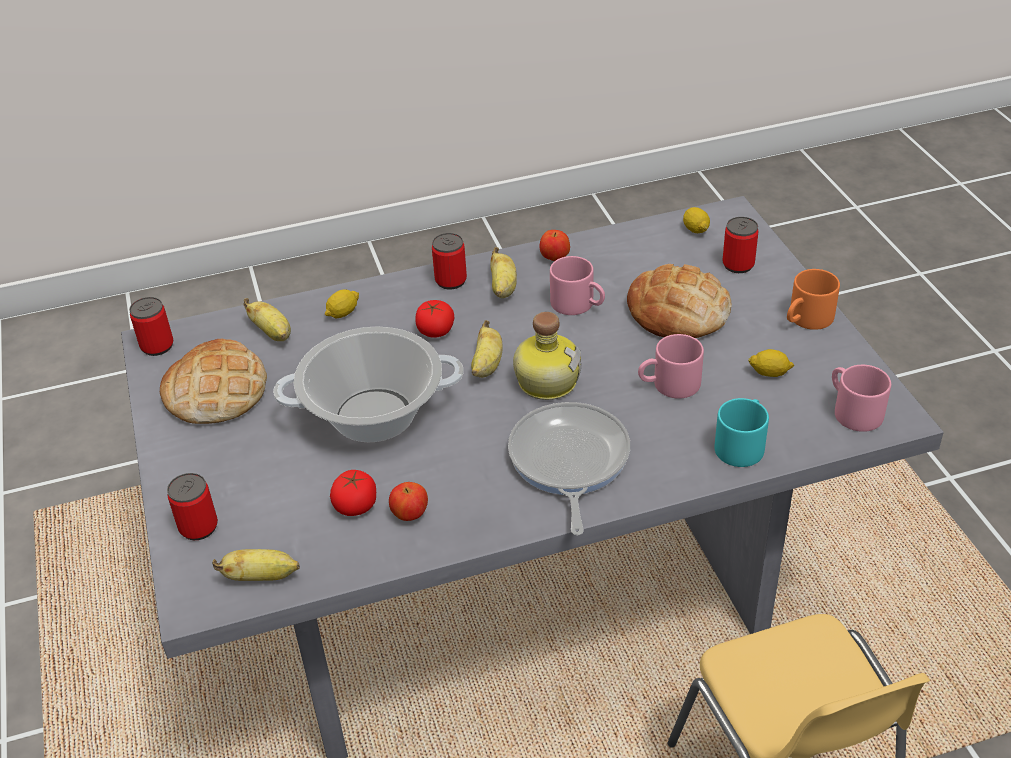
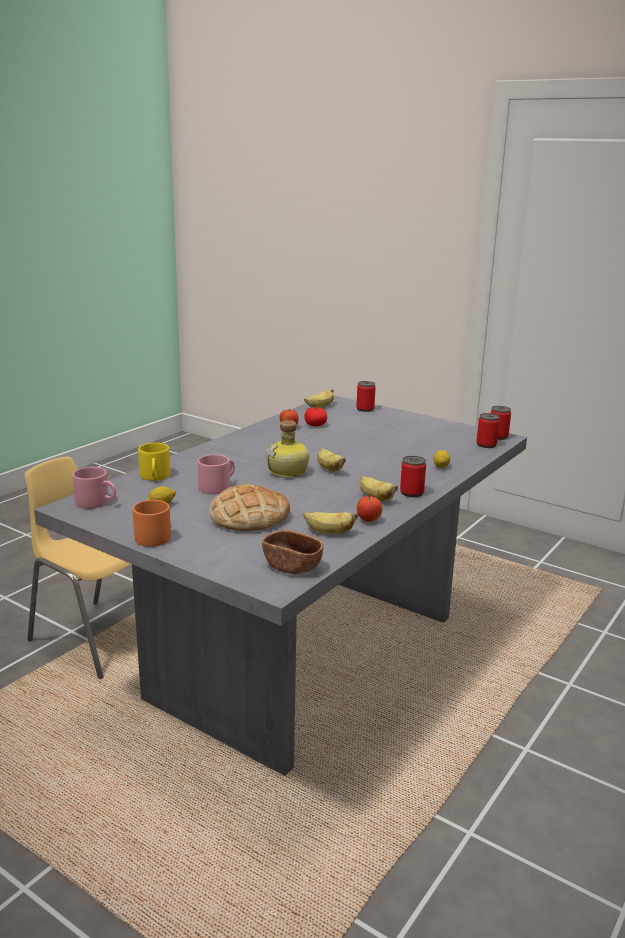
camera: 140 degrees right, 20 degrees down
(216, 391) = (438, 433): bread -> none
(273, 333) = (457, 452): banana -> banana (328, 532)
(374, 415) = (354, 443): cooking pot -> none
(435, 330) = (379, 473): tomato -> none
(568, 462) = (239, 453): frying pan -> none
(579, 304) = (317, 503): pink mug -> none
(695, 229) = (292, 566): lemon -> brown bowl
(738, 265) = (234, 553): can -> can (486, 445)
(741, 443) = (155, 477): turquoise mug -> yellow mug

